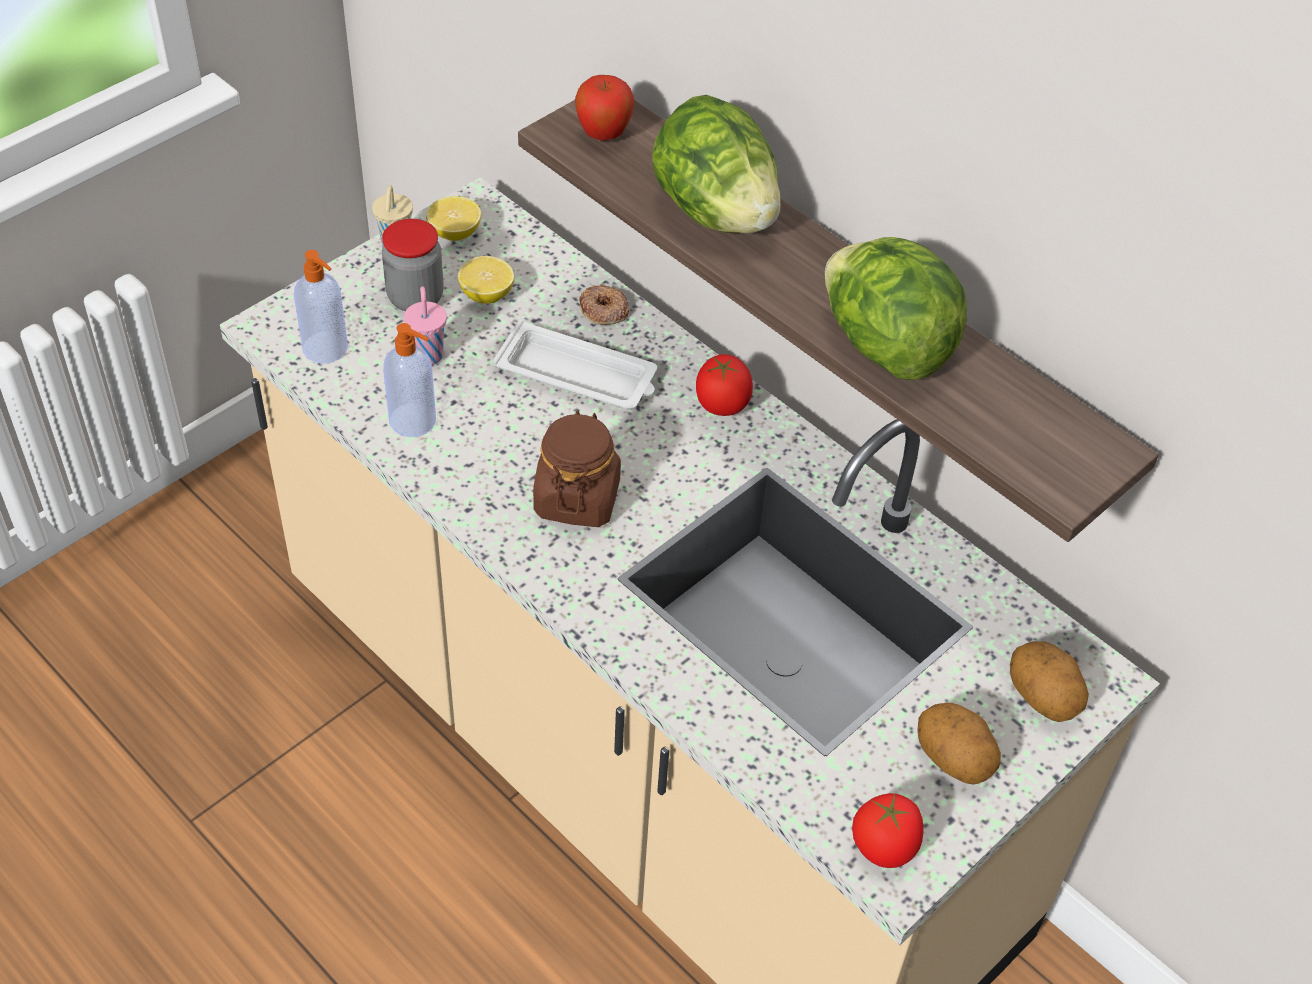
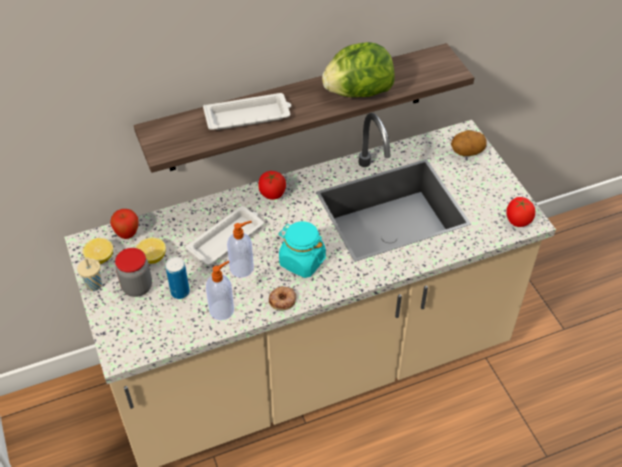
camera: 65 degrees left, 0 degrees up
(326, 349) = (152, 334): soap dispenser -> soap dispenser (242, 268)
(428, 354) = (180, 292): pink cup -> can
(577, 498) = (302, 261): brown jar -> turquoise jar
(603, 135) = (173, 137): apple -> apple (127, 234)
(603, 310) = (190, 216): donut -> donut (283, 300)
(715, 212) = (249, 116): lettuce -> white tray
(954, 759) = (485, 187): potato -> none

